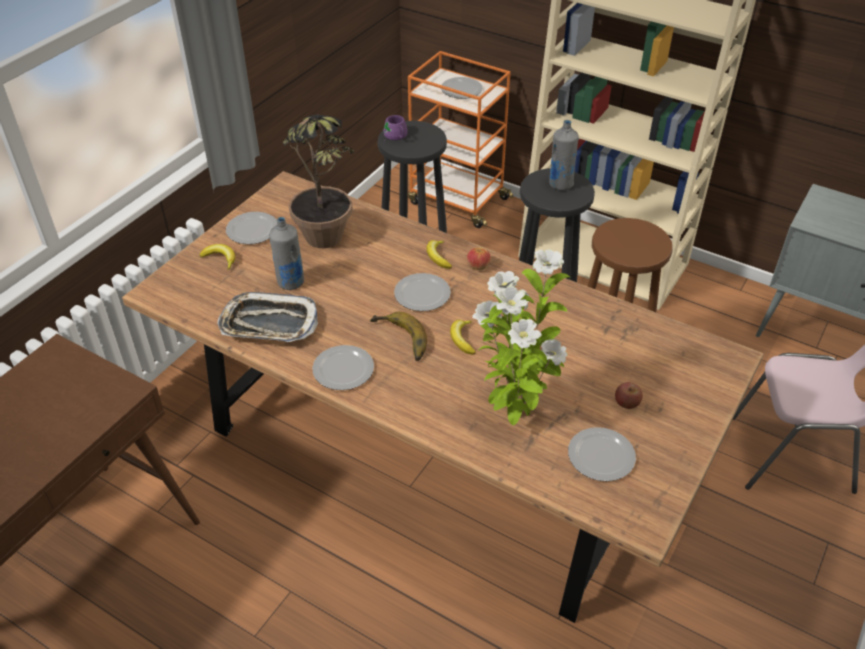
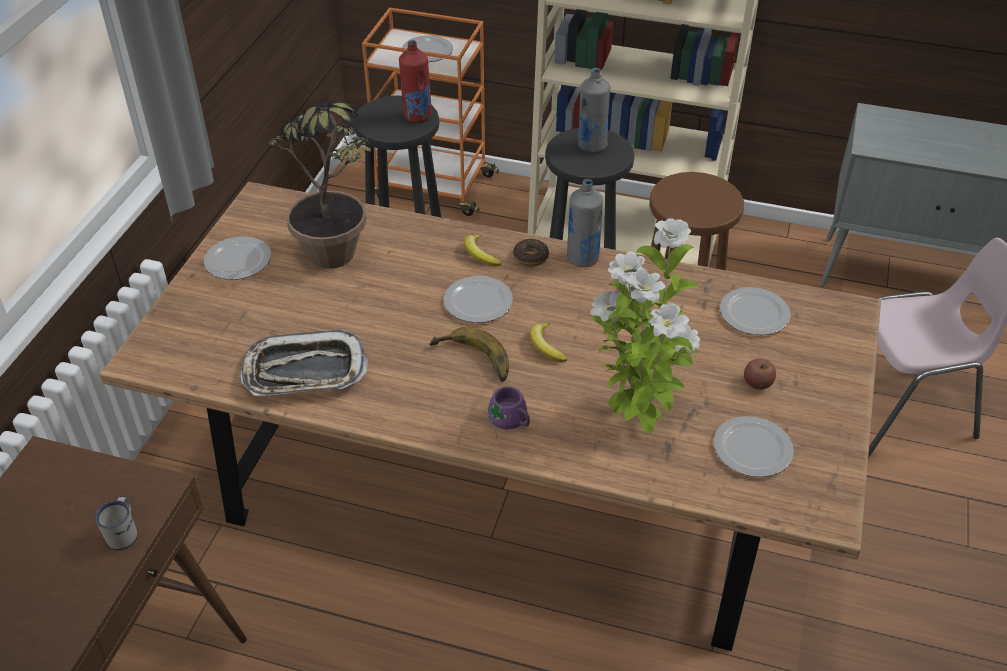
camera: 15 degrees left, 0 degrees up
(92, 418) = (124, 533): none -> white mug
(220, 259) = (211, 303): banana -> none
(290, 282) = (311, 316): grey bottle -> grey bottle (582, 259)
(344, 370) = (419, 410): plate -> plate (755, 314)
(394, 136) = (374, 119): purple mug -> purple mug (508, 421)
(428, 140) = (417, 116): none -> red bottle
(478, 266) = (530, 257): apple -> donut

